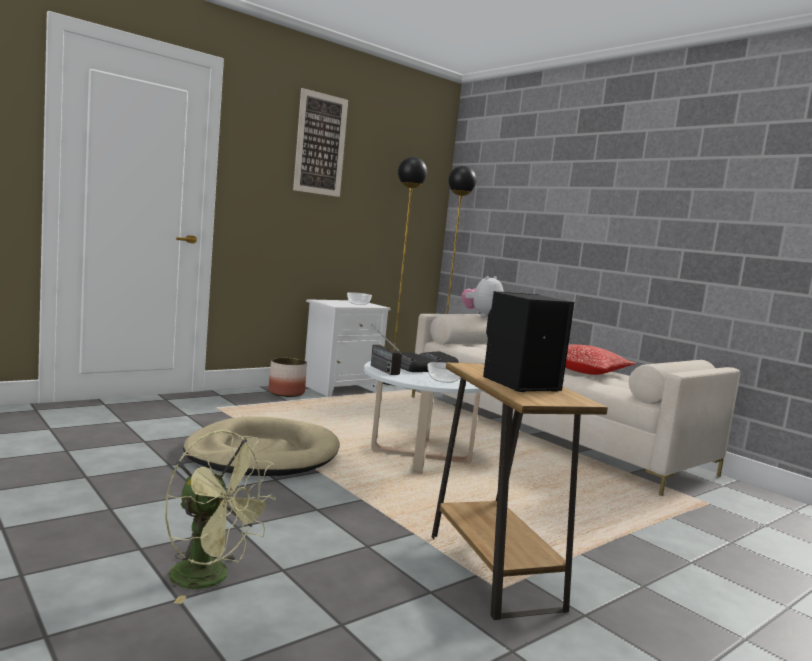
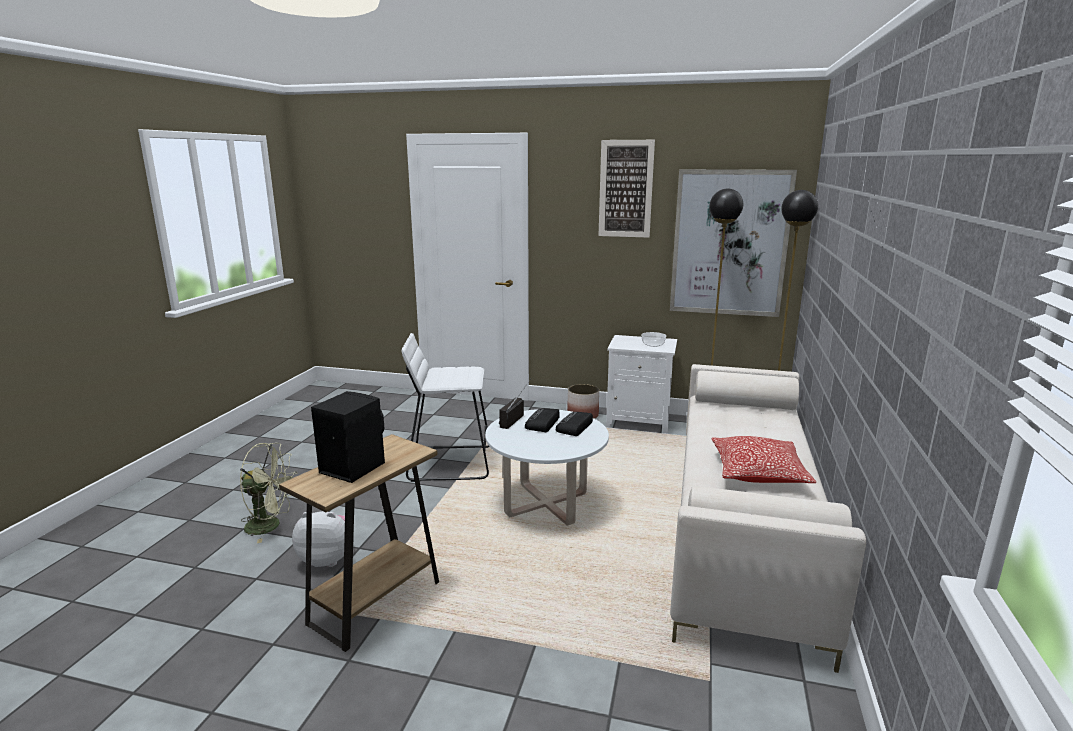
camera: 55 degrees right, 10 degrees up
(211, 578) = (270, 526): green fan -> green fan turned 75 degrees counterclockwise
(262, 454) = (450, 463): beige dog bed -> white stool
(399, 209) = (729, 243): none -> picture
(443, 380) = (527, 443): bowl -> none
(481, 315) = (767, 375): plush toy -> plush toy (327, 559)

